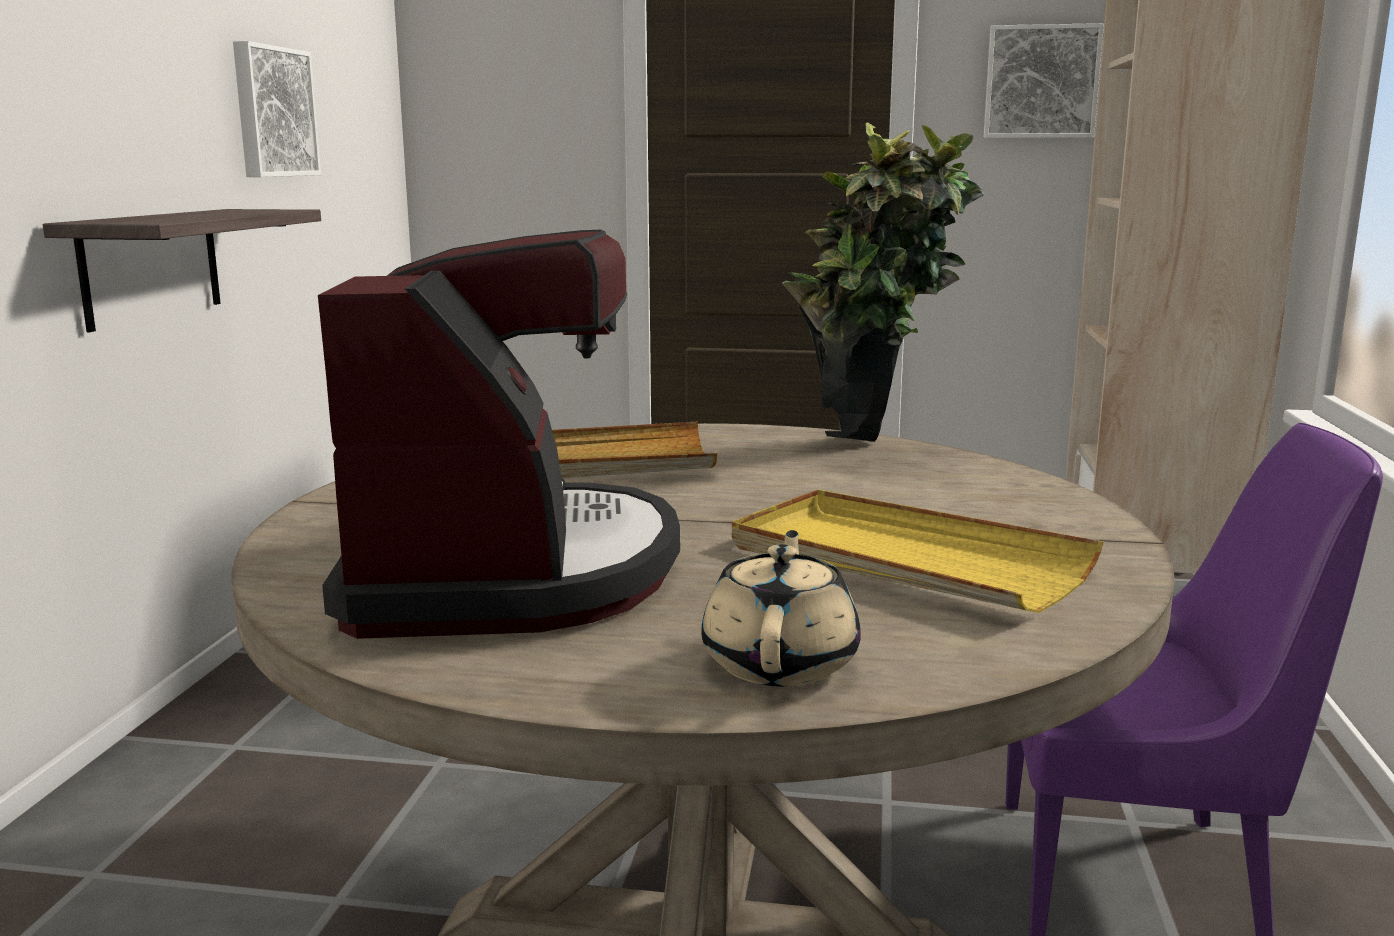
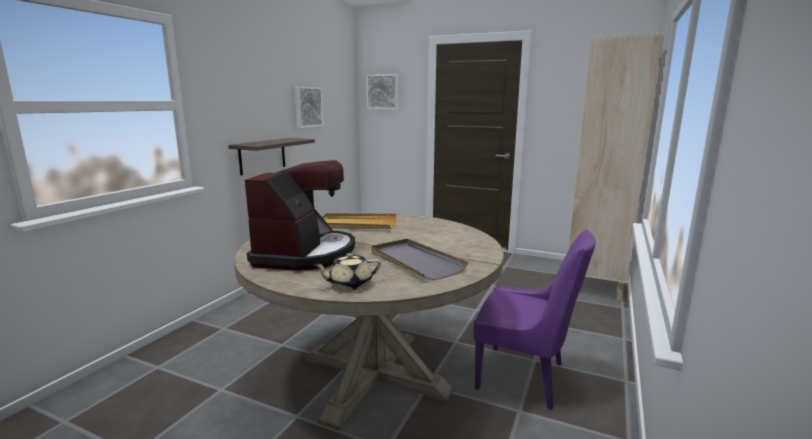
camera: 15 degrees right, 0 degrees up
(781, 662) = (349, 284): beige teapot -> beige teapot turned 135 degrees counterclockwise
(872, 453) = (446, 228): potted plant -> none
(905, 561) = (415, 262): yellow tray -> grey tray
(1041, 82) = (573, 95): picture -> picture (383, 92)

